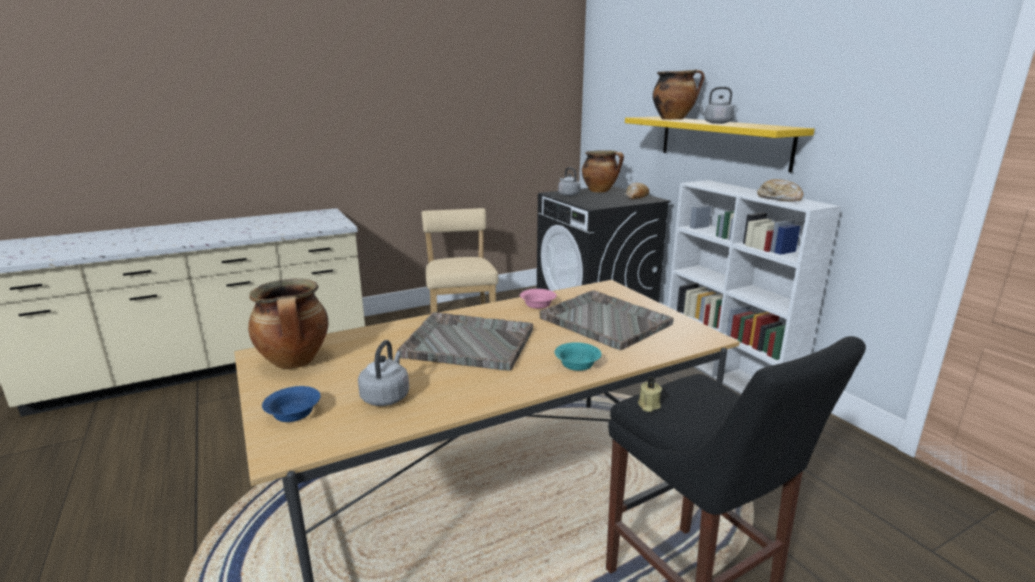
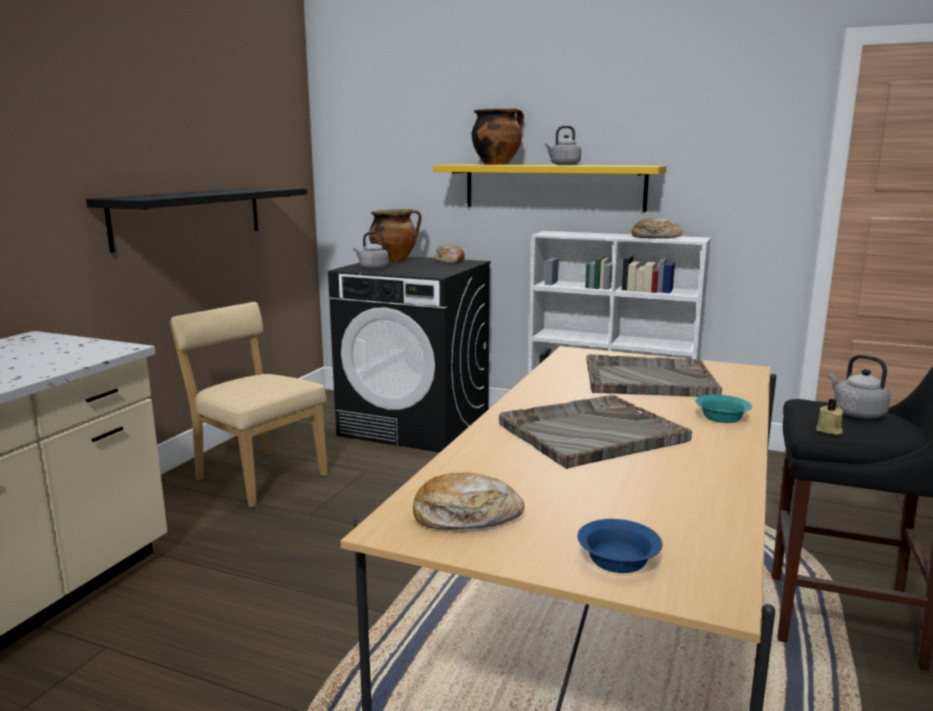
camera: 40 degrees left, 5 degrees down
(295, 362) = (466, 517): cooking pot -> bread
(386, 396) = (655, 504): grey kettle -> grey kettle (856, 413)
(458, 146) = (190, 216): none -> black shelf
(537, 304) = (557, 382): pink bowl -> none

